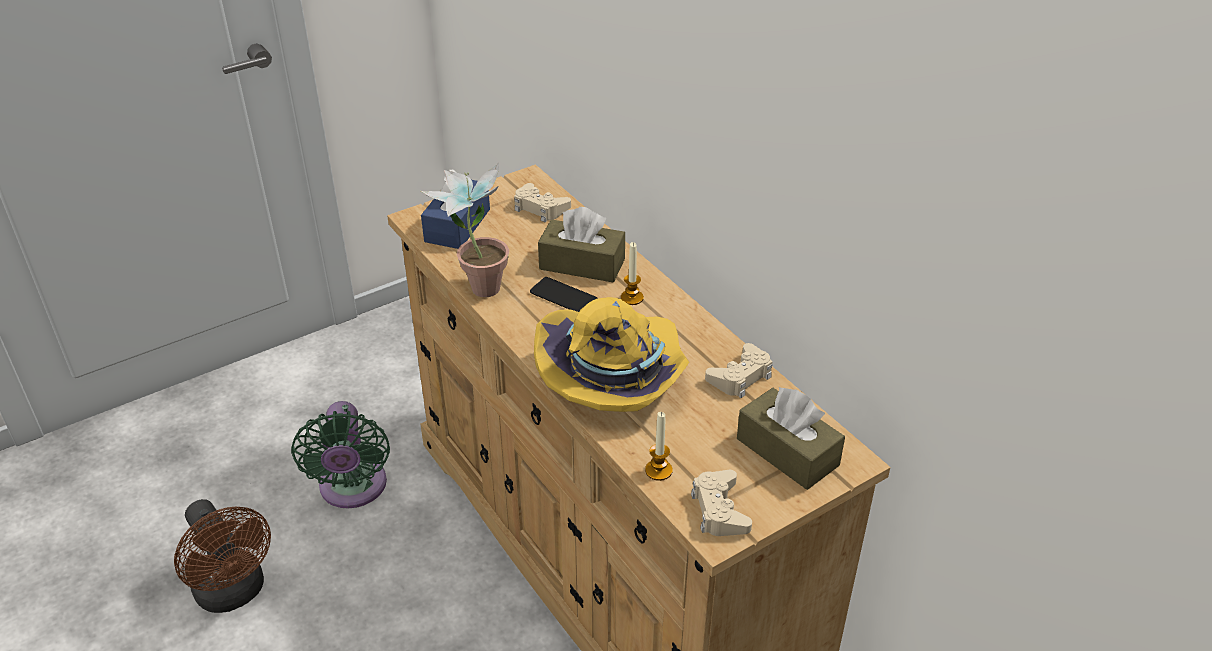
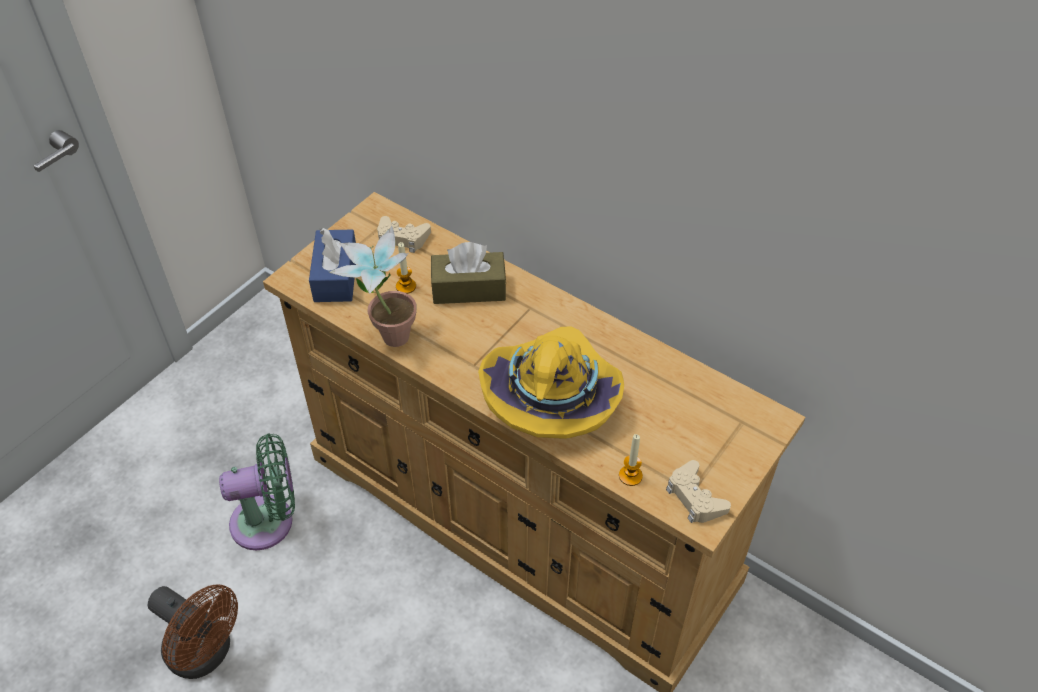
camera: 20 degrees left, 10 degrees up
(352, 489) = (269, 521): green fan -> green fan turned 75 degrees counterclockwise
(563, 296) = (469, 326): phone -> none
(632, 298) = (528, 312): candle -> candle (406, 286)
(740, 377) = (654, 366): beige game controller -> none
(787, 452) = (722, 427): brown tissue box -> none

